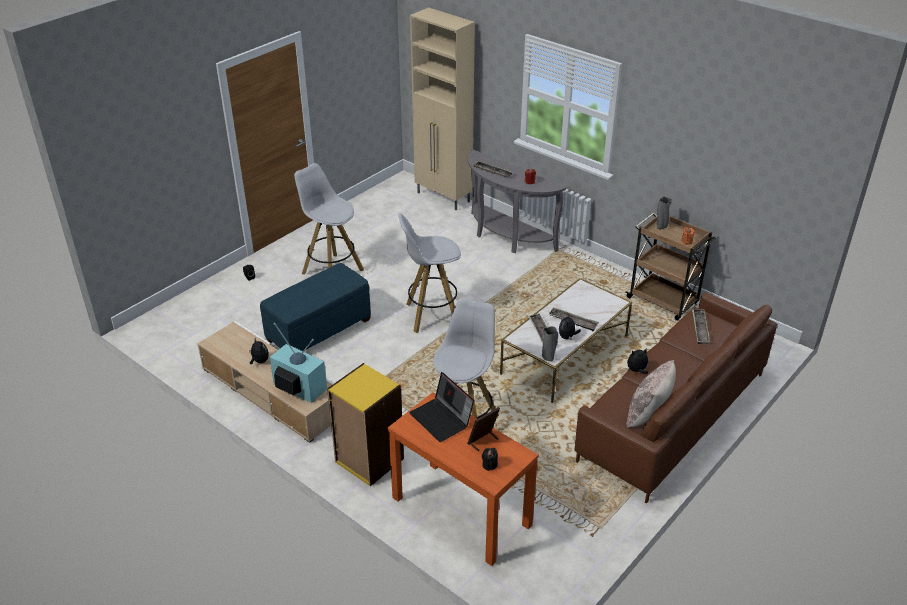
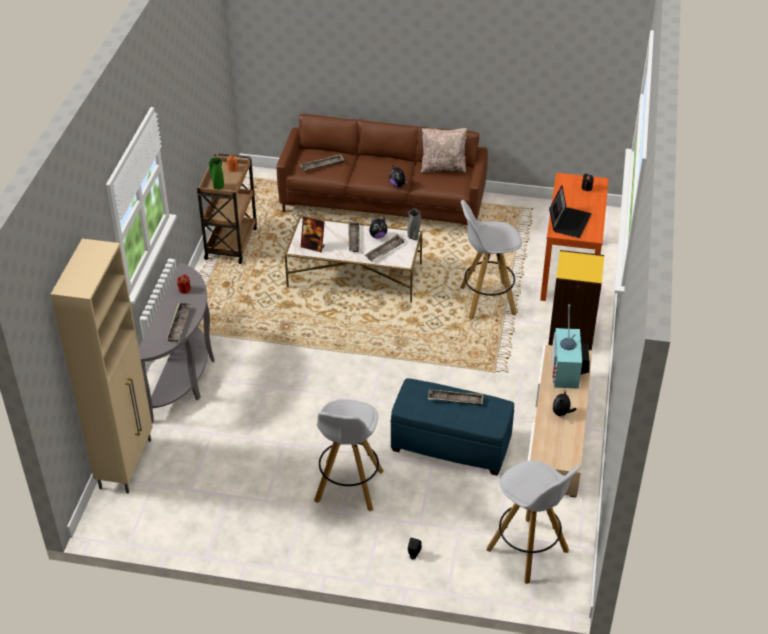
camera: 120 degrees left, 5 degrees up
(318, 293) = (455, 399): none -> tray
(431, 315) = (365, 376): white stool -> white stool (528, 551)
(483, 441) = (569, 197): picture frame -> picture frame (313, 246)
(661, 227) = (218, 187): grey vase -> green vase

